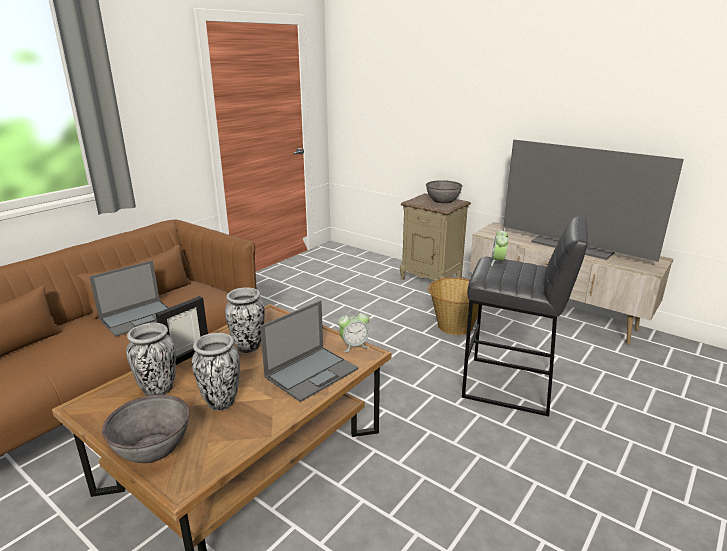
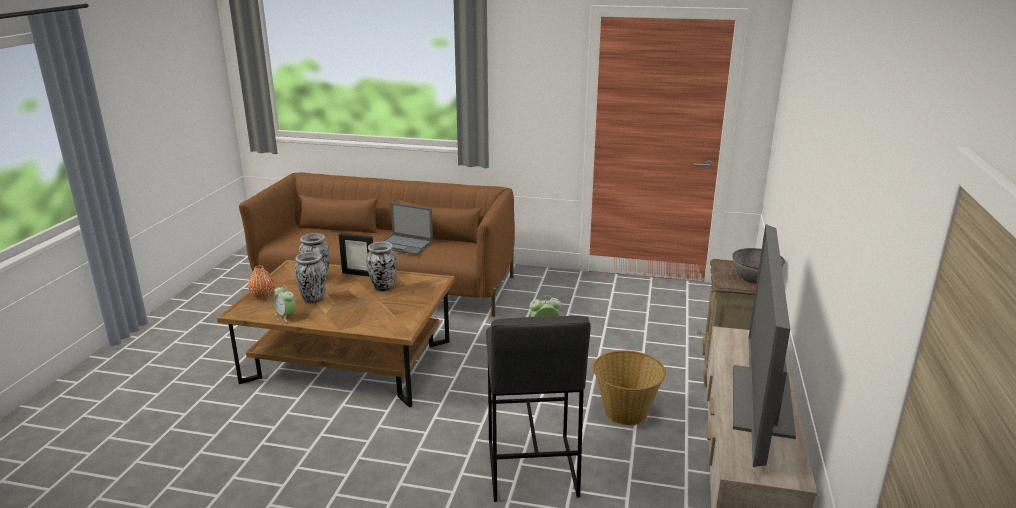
camera: 65 degrees right, 0 degrees up
(152, 448) = (262, 295): grey bowl -> orange vase
(312, 372) = (362, 317): laptop -> none
(354, 346) = (409, 323): alarm clock -> alarm clock (286, 315)

